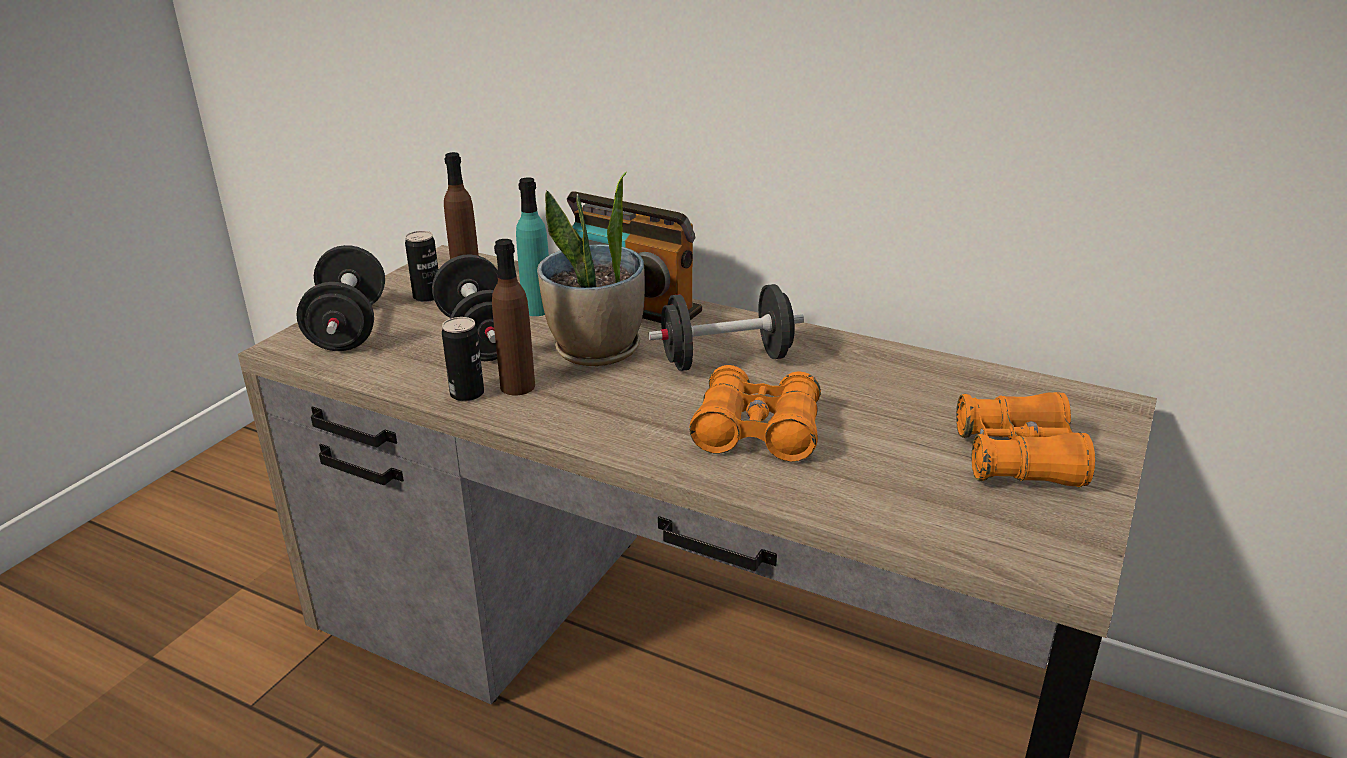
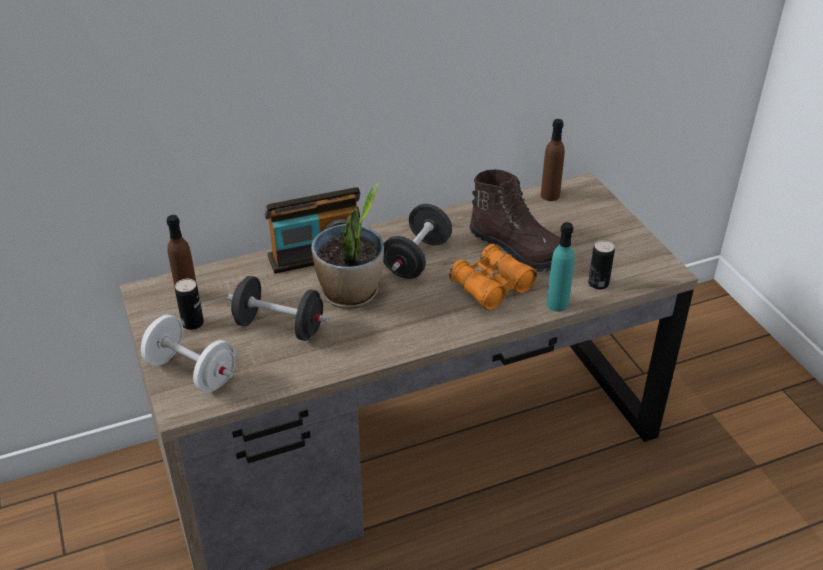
camera: 50 degrees left, 10 degrees up
(348, 328) = (191, 372): black dumbbell -> white dumbbell
(467, 394) = (338, 359): can -> can (598, 283)
(517, 386) = (353, 338): brown bottle -> brown bottle (550, 195)
(537, 309) = (272, 290): turquoise bottle -> turquoise bottle (557, 304)
(871, 416) = (518, 248): none -> brown boot
(1018, 458) = (591, 233): orange binoculars -> none

